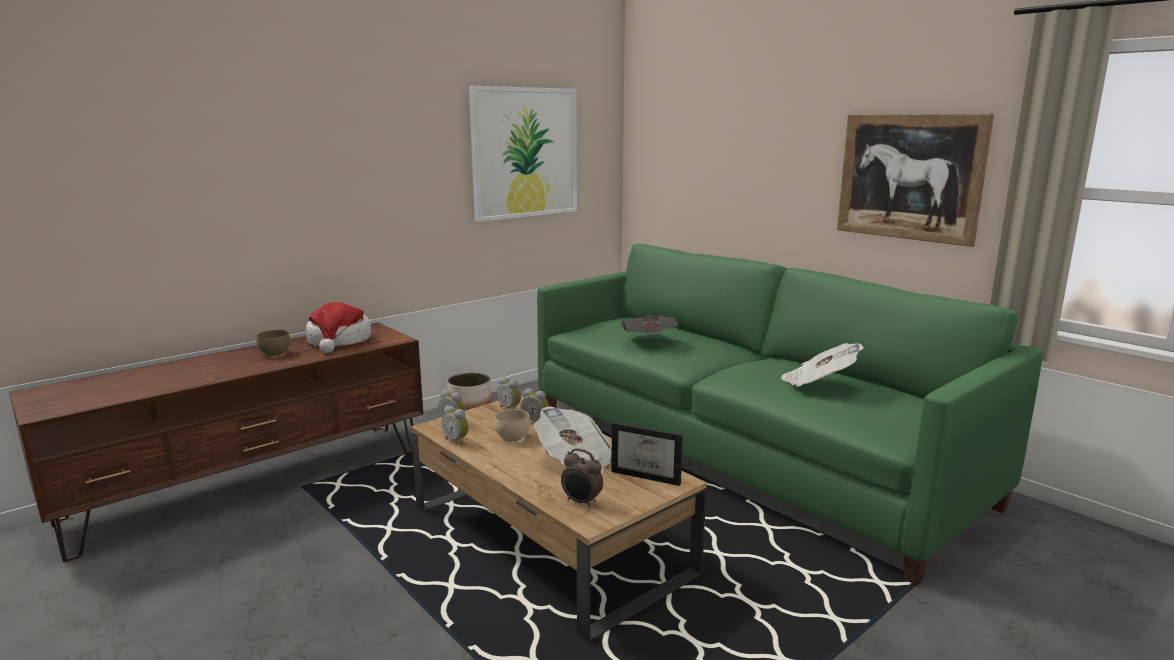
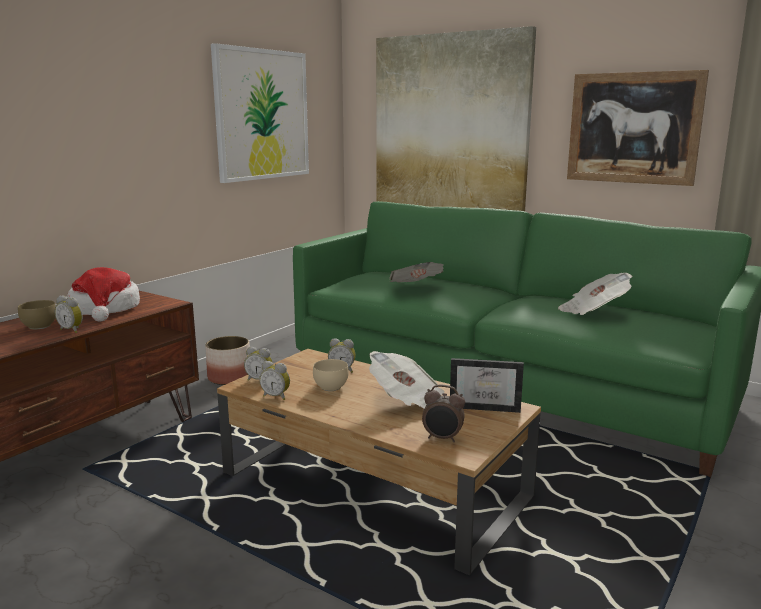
camera: 15 degrees left, 0 degrees up
(510, 408) = (309, 361): alarm clock -> alarm clock (72, 330)
(722, 163) = (450, 123): none -> picture

